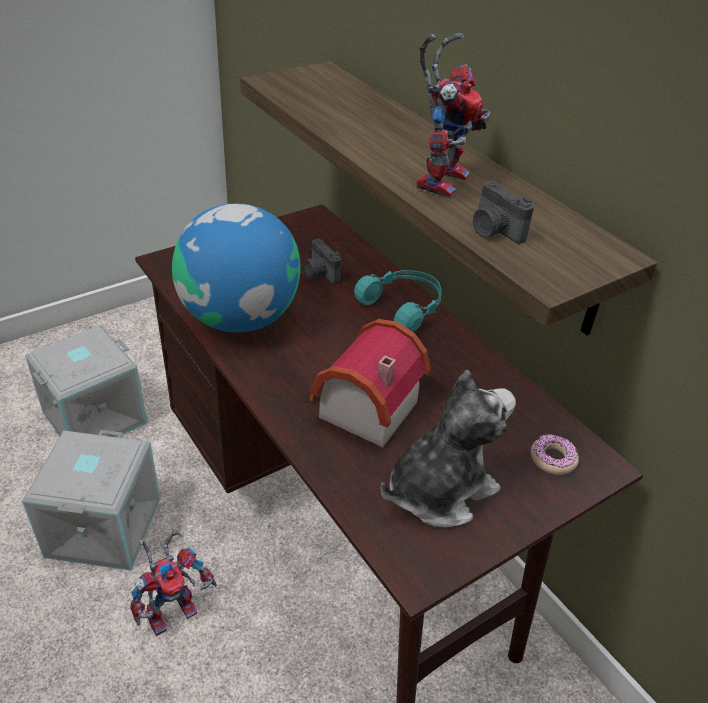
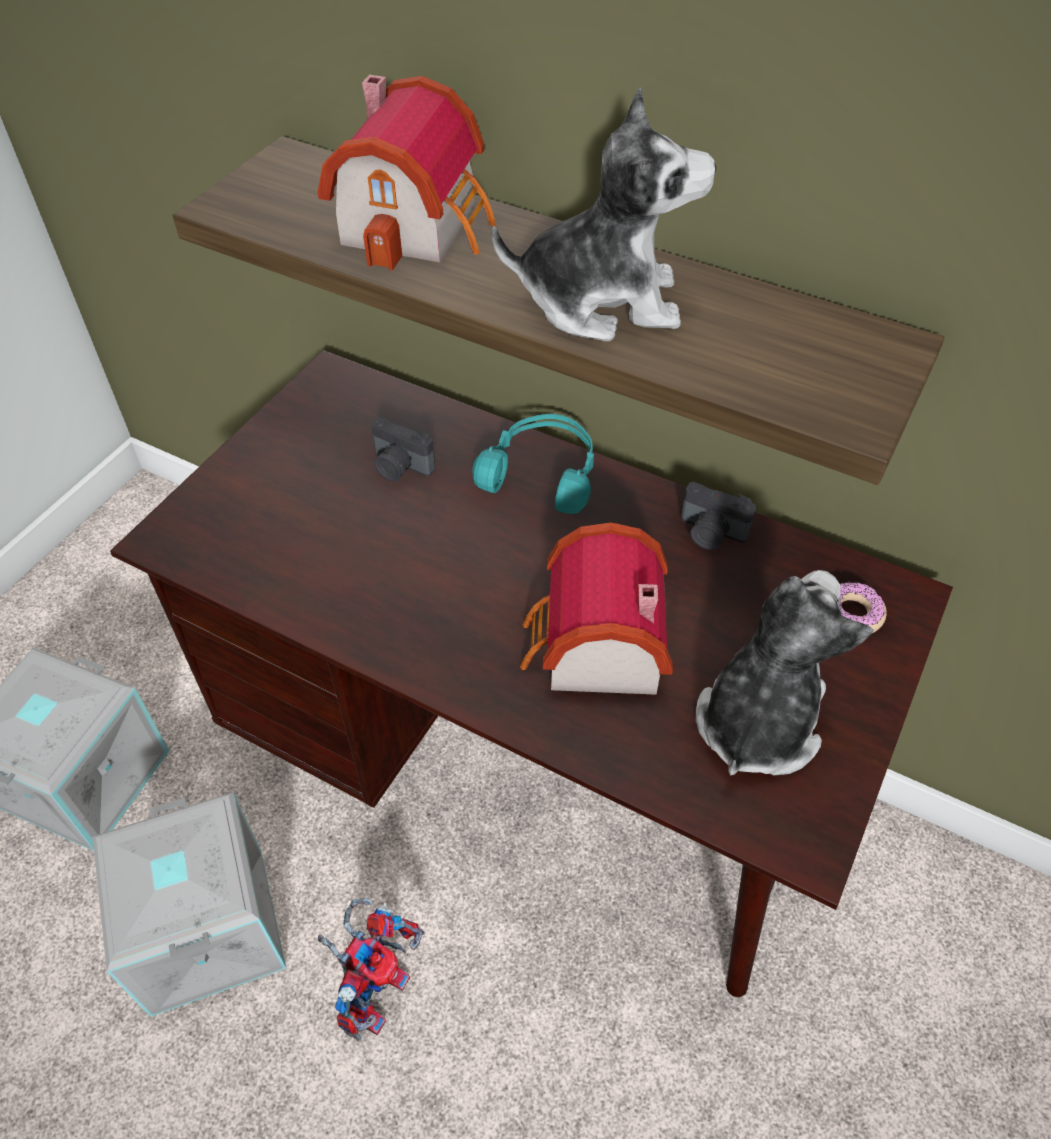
camera: 25 degrees left, 10 degrees up
(240, 317) = (339, 584): globe -> none
(367, 116) = (419, 224): none -> toy house
(440, 178) = (602, 301): toy robot -> plush toy
(494, 230) = (734, 365): camera -> camera (710, 533)

